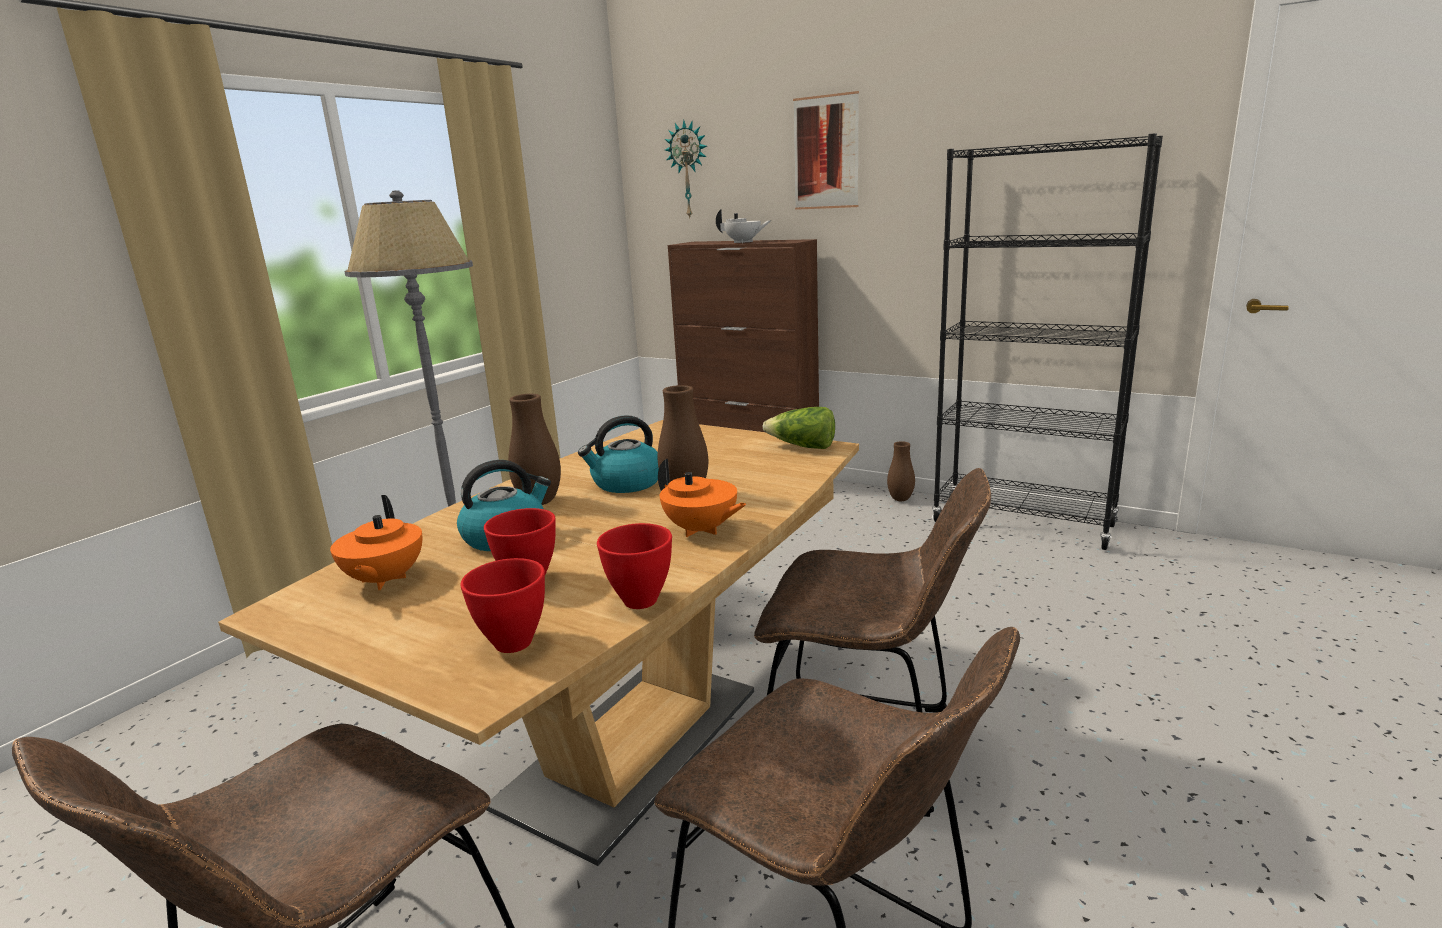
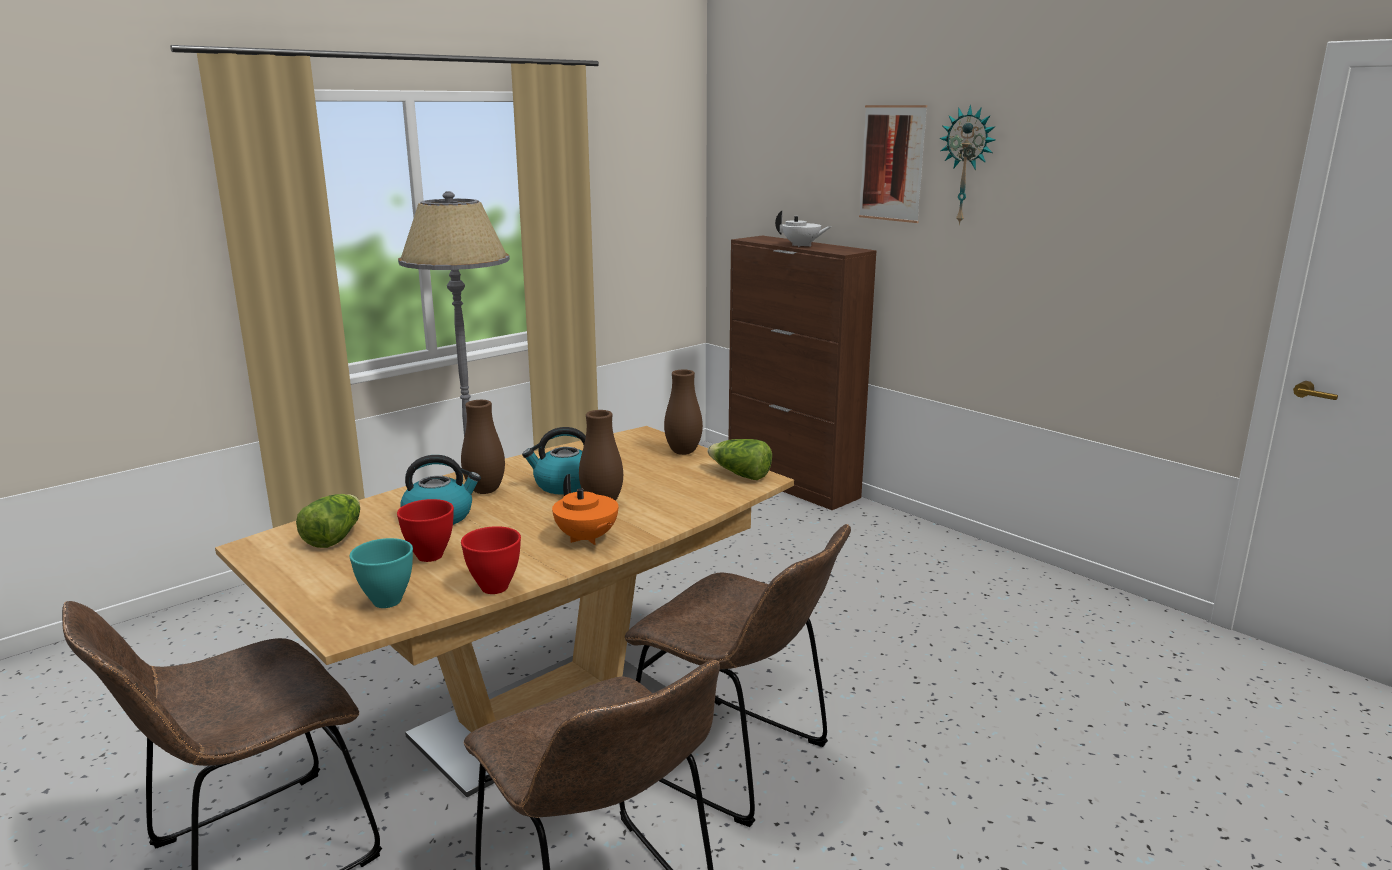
camera: 15 degrees right, 0 degrees up
(384, 580) = (334, 537): orange teapot -> lettuce
(512, 642) = (387, 601): red bowl -> turquoise bowl
(689, 170) = (765, 163): wall clock -> wall clock (967, 165)
(900, 499) = (930, 535): brown vase -> brown vase (683, 452)
(1023, 524) = (1042, 584): black bookcase -> none

